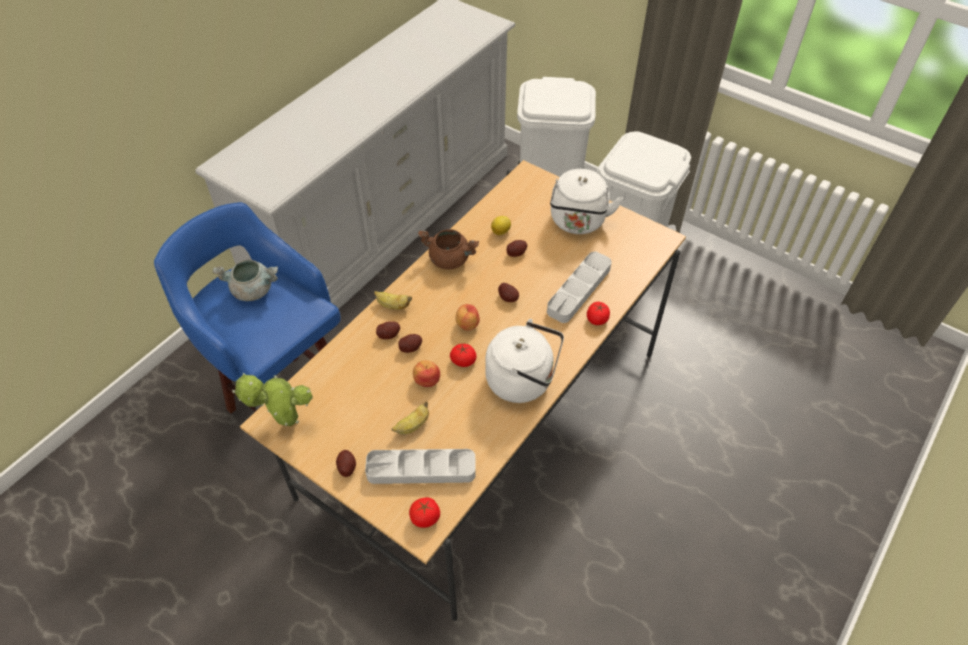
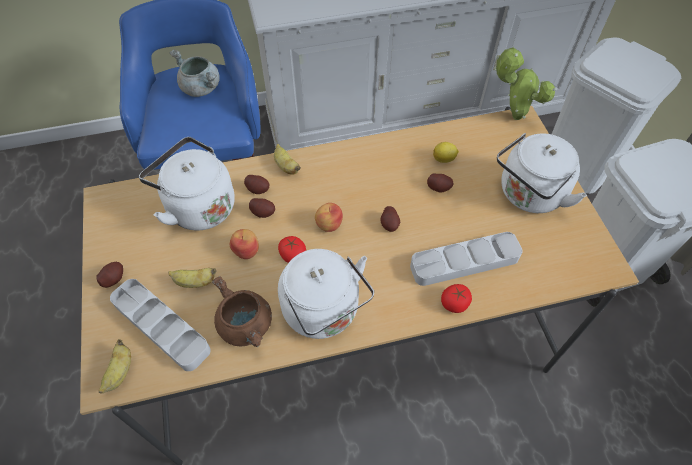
camera: 40 degrees right, 5 degrees up
(286, 422) = (113, 208): potted plant -> potted plant (513, 116)
(355, 376) = (198, 206): none -> white kettle
(425, 518) = (120, 372): tomato -> banana
(449, 259) = (373, 156): brown cooking pot -> brown cooking pot (246, 326)

